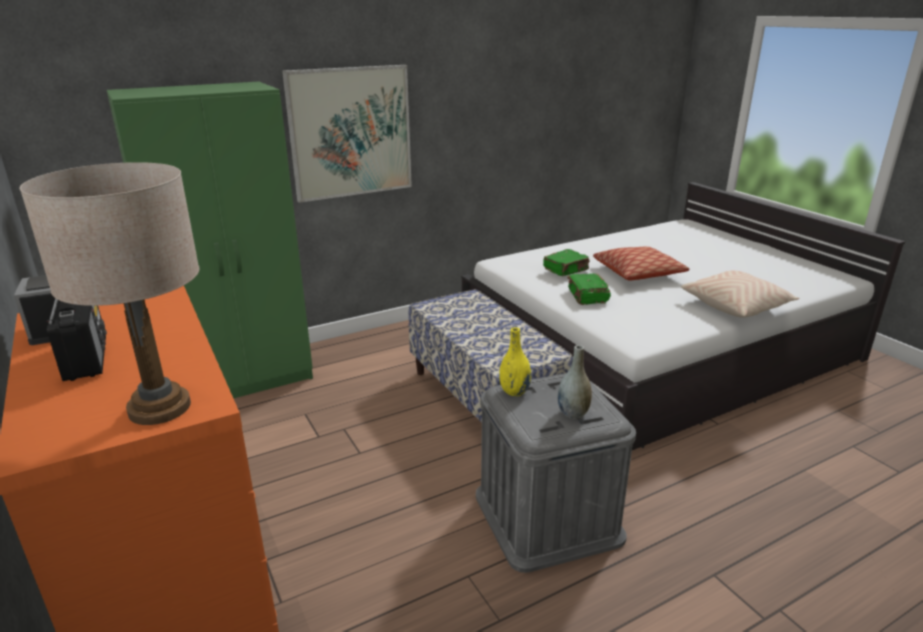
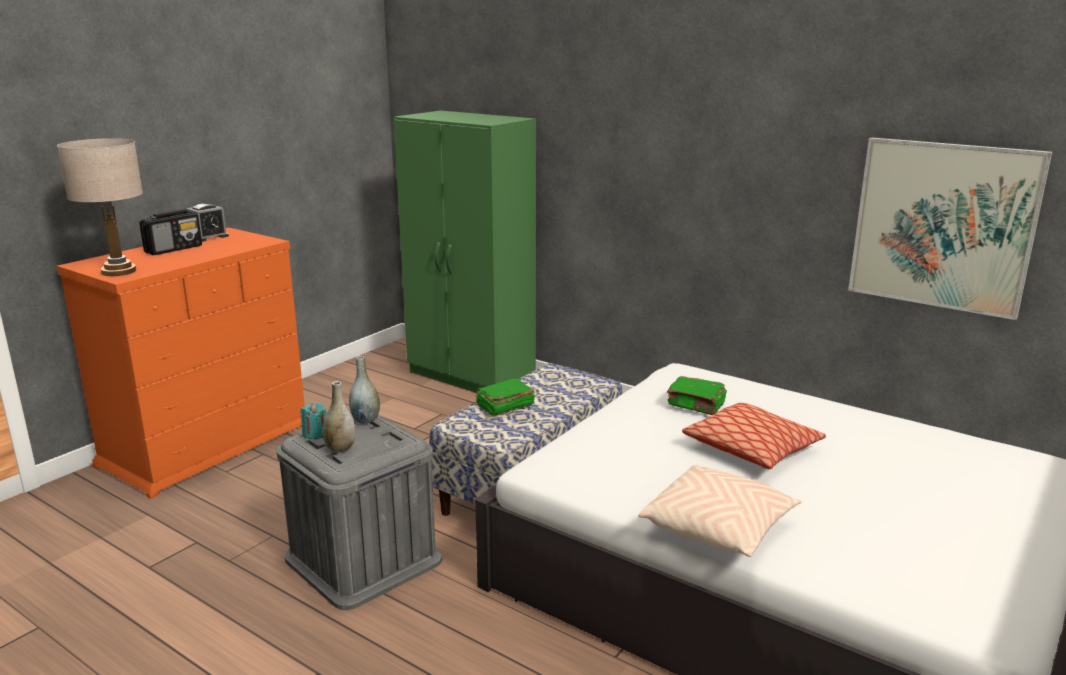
camera: 65 degrees right, 5 degrees down
(350, 132) = (614, 182): picture -> picture (942, 226)
(514, 391) = (365, 420): yellow vase -> grey vase
(529, 423) = (315, 434): none -> turquoise candle
(587, 296) = (634, 428): green book -> green book (504, 406)

